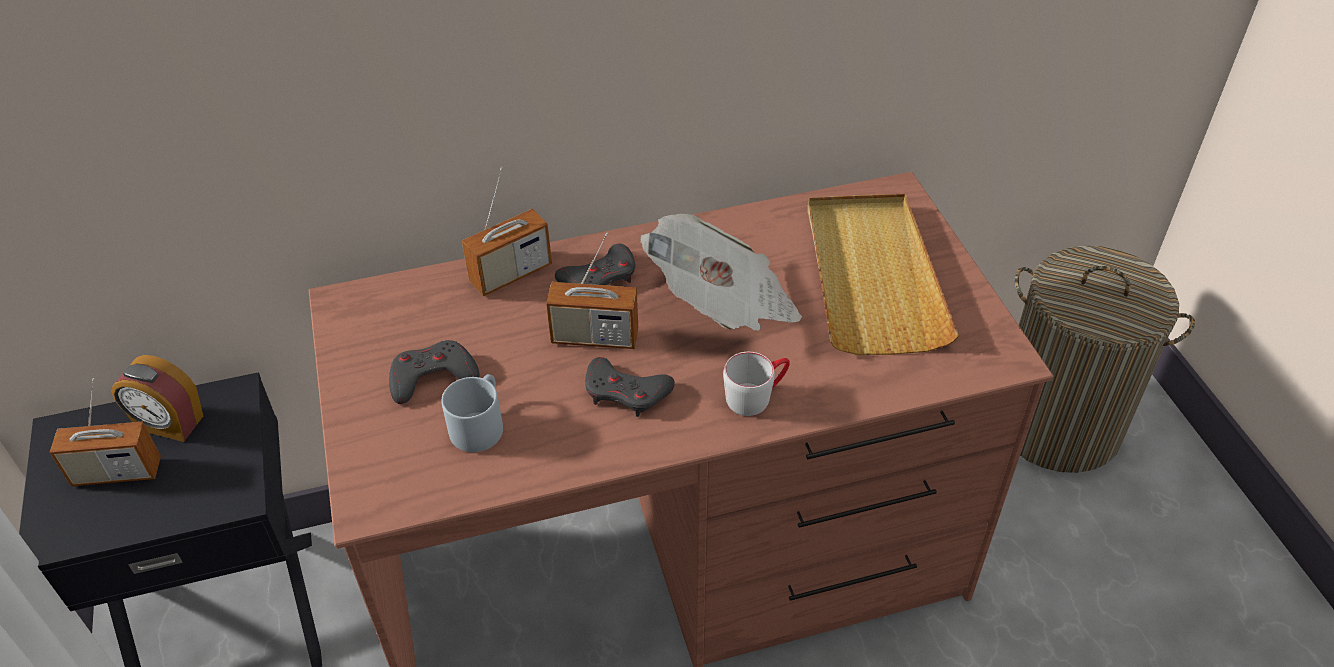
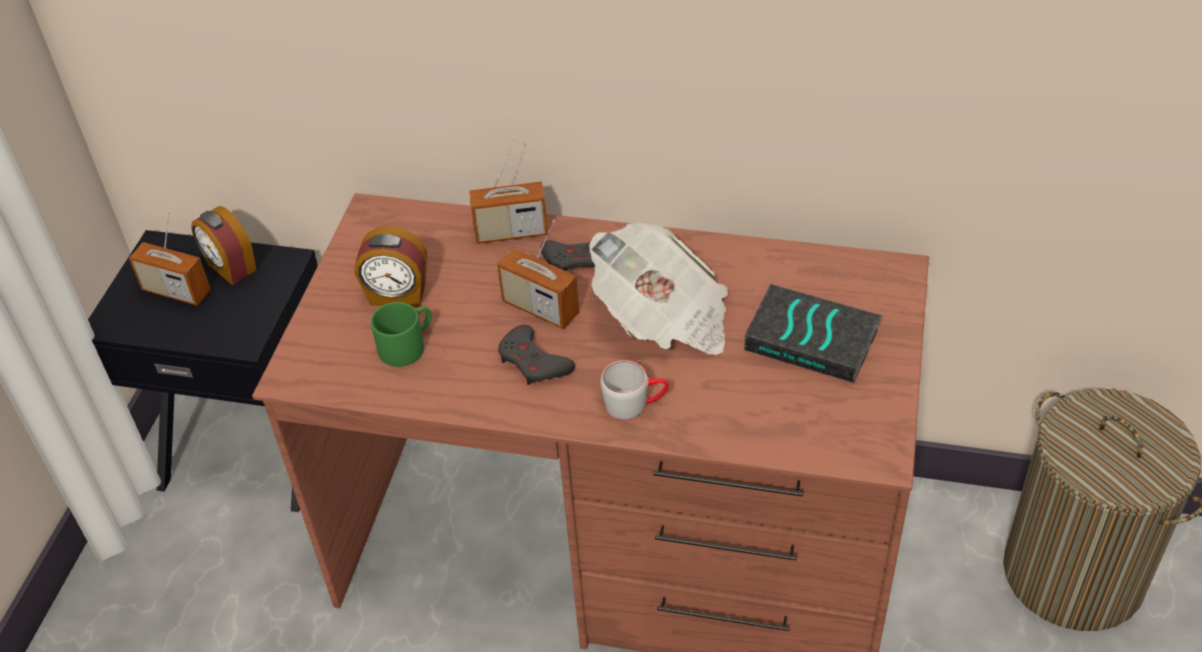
camera: 30 degrees right, 0 degrees up
(432, 377) = (397, 295): grey game controller -> alarm clock
(479, 423) = (407, 344): grey mug -> green mug
(872, 276) = (813, 339): beige tray -> book

